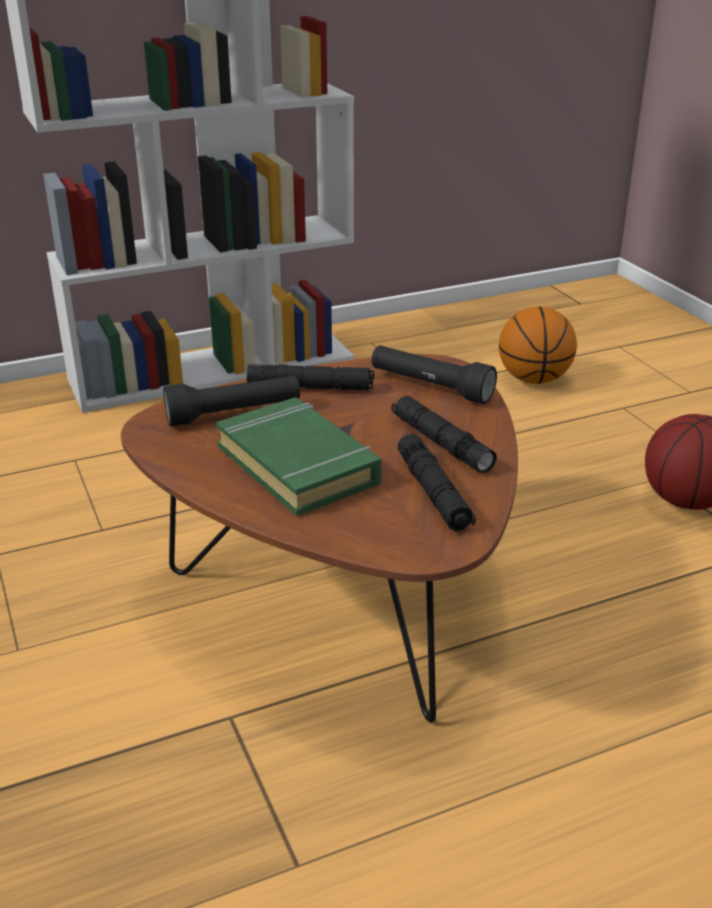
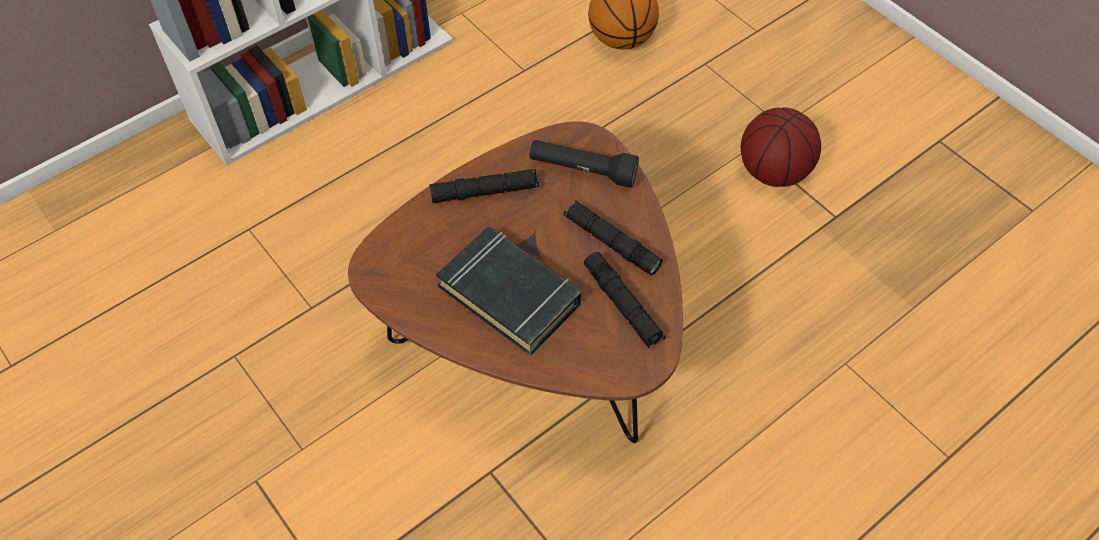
camera: 15 degrees left, 25 degrees up
(234, 414) = (434, 241): black flashlight -> none
(298, 465) = (510, 294): green book -> black book

